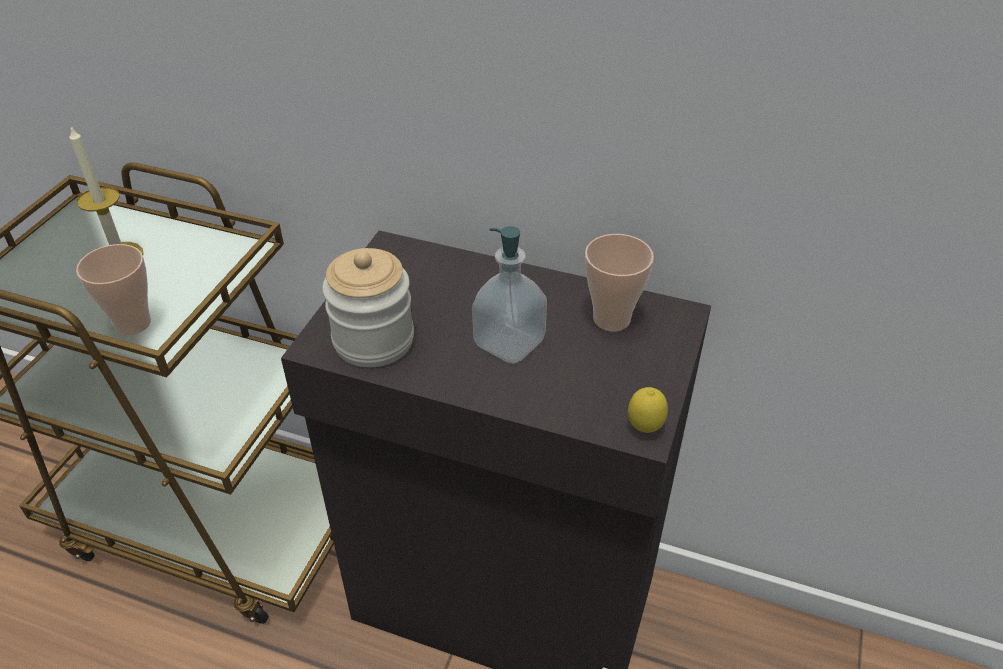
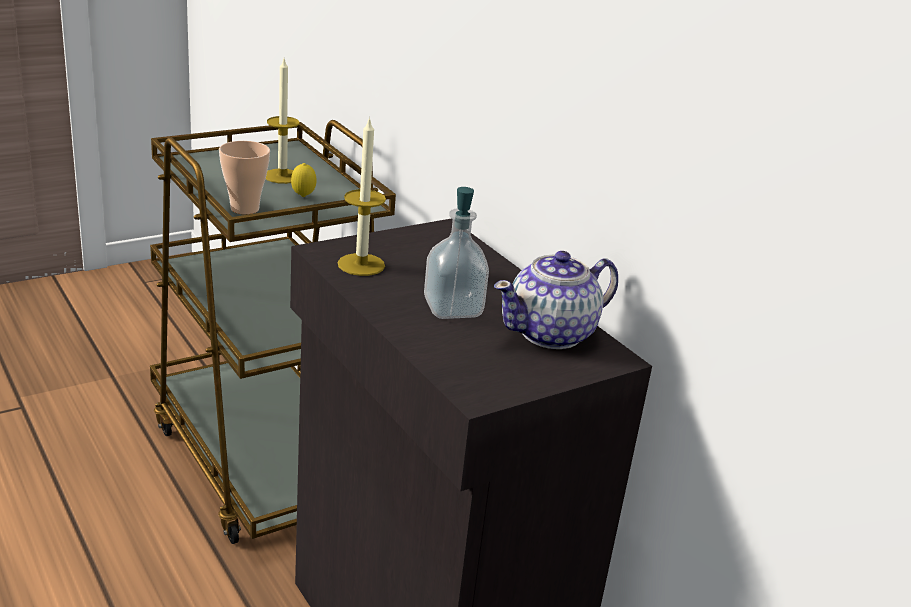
camera: 35 degrees right, 15 degrees down
(373, 340) = (361, 264): jar -> candle
(611, 319) = (552, 333): cup -> teapot
(644, 429) = (481, 395): lemon -> lemon (303, 197)

